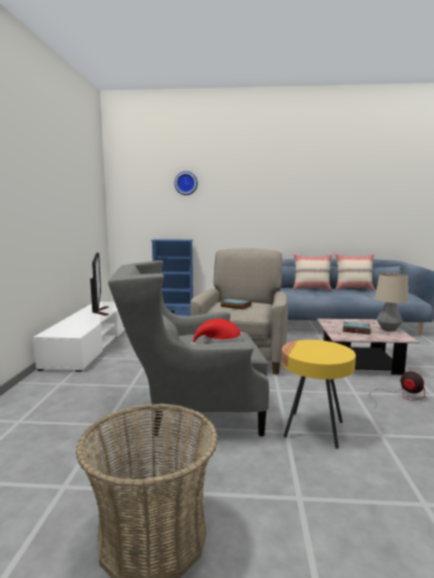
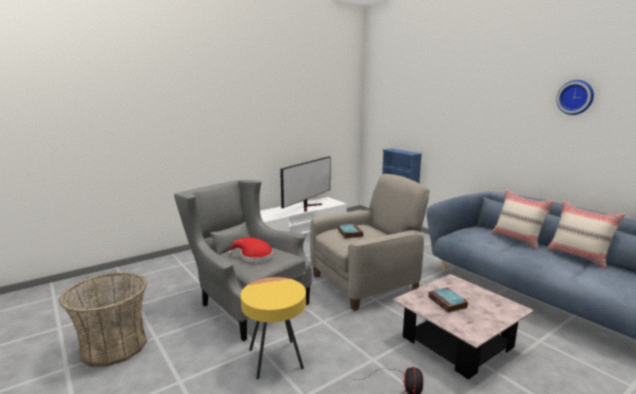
camera: 50 degrees right, 5 degrees up
(186, 183) = (422, 94): wall clock -> wall clock (576, 97)
(388, 329) = (489, 319): table lamp -> none

